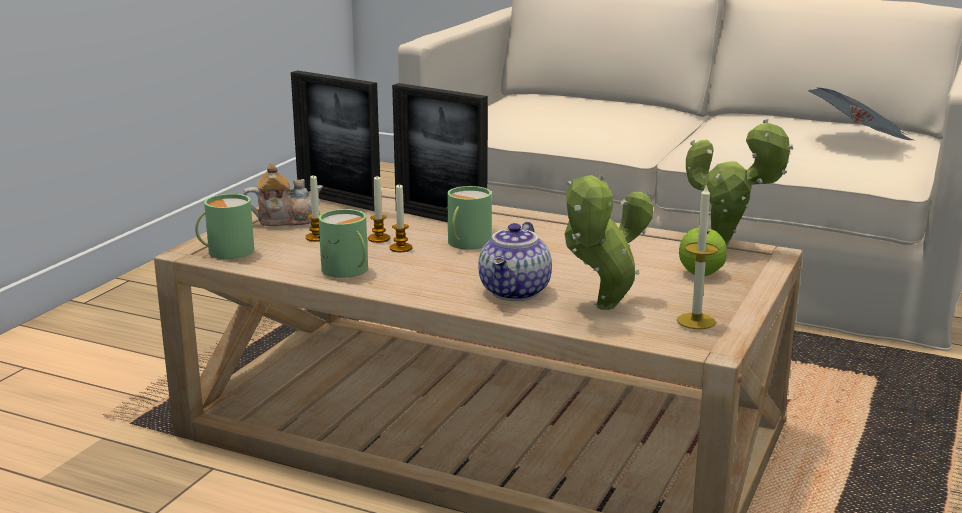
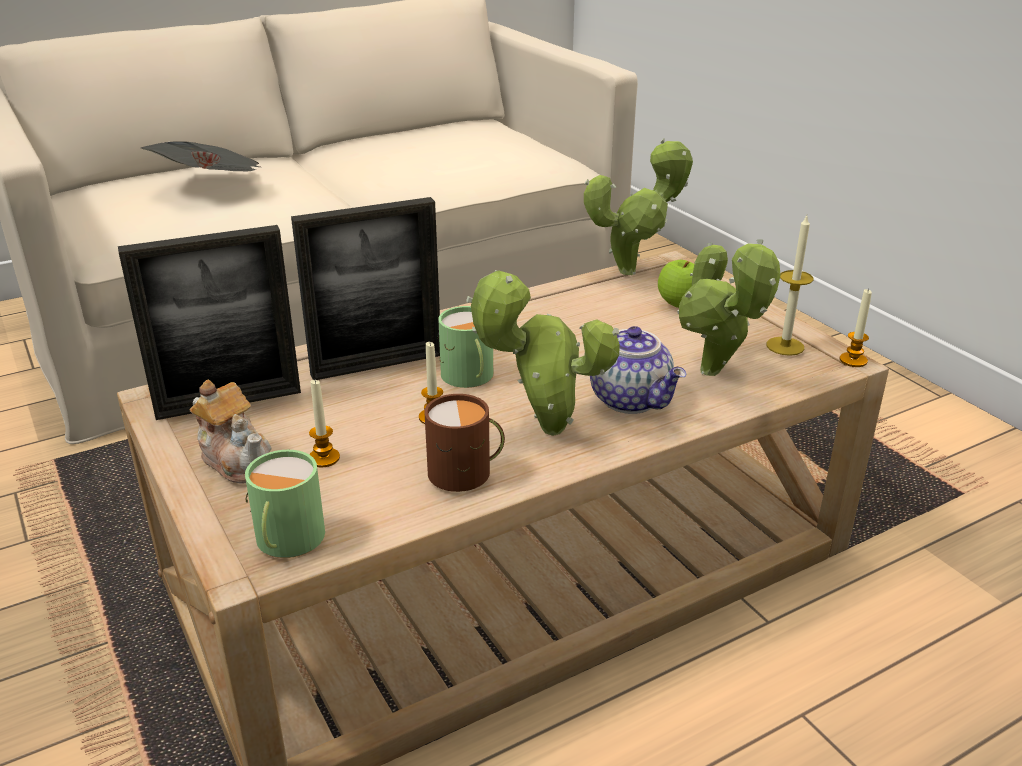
camera: 55 degrees left, 10 degrees up
(285, 220) = (236, 459): teapot -> teapot turned 105 degrees clockwise
(347, 270) = (466, 472): green mug -> brown mug
(379, 239) = (385, 420): candle -> candle (853, 360)
(432, 278) = (543, 429): none -> potted plant
(860, 143) = (484, 141): newspaper -> newspaper (212, 188)

